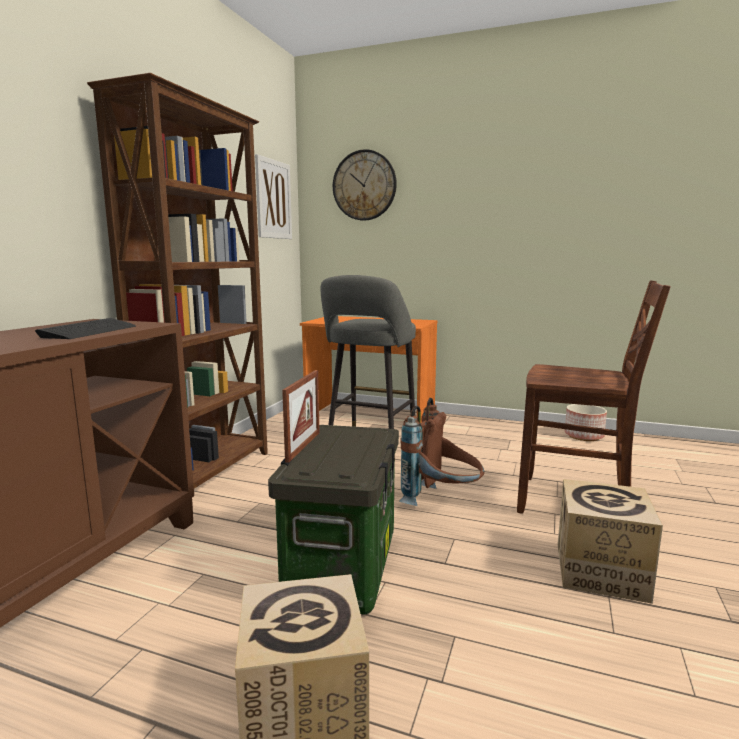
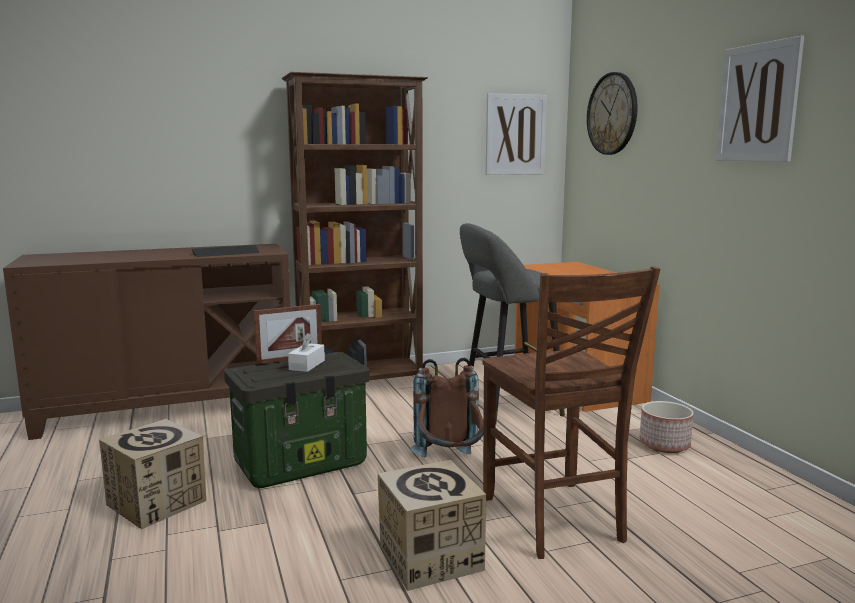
camera: 50 degrees right, 0 degrees up
(344, 443) = (307, 365): none -> white tissue box
(527, 178) = (758, 103): none -> picture
(583, 436) = (770, 486): planter -> planter (663, 444)

